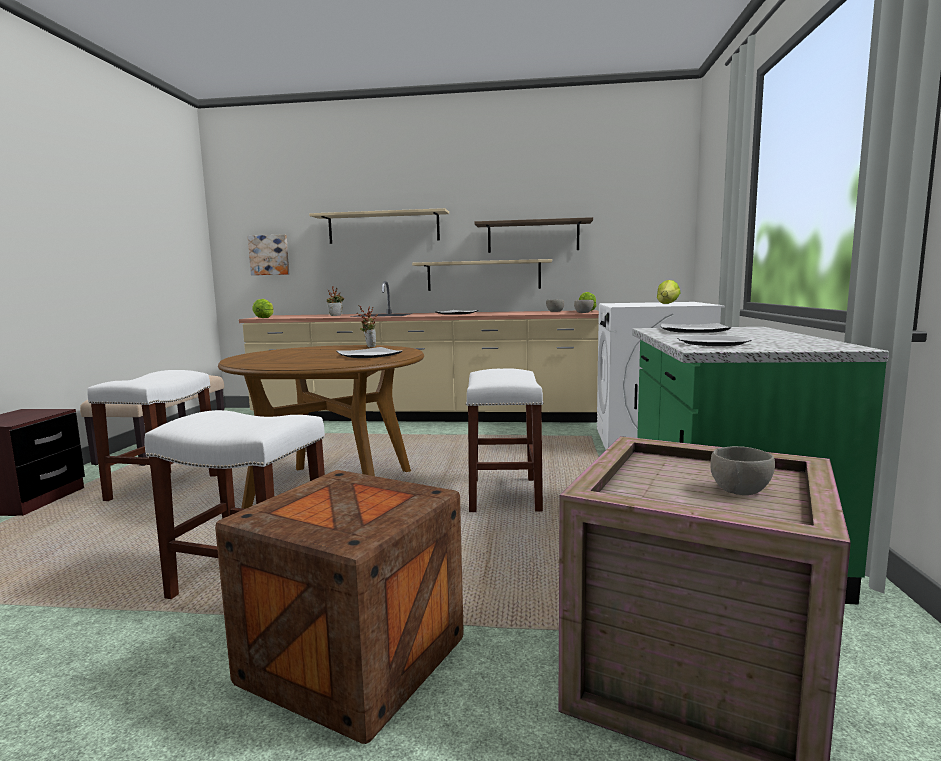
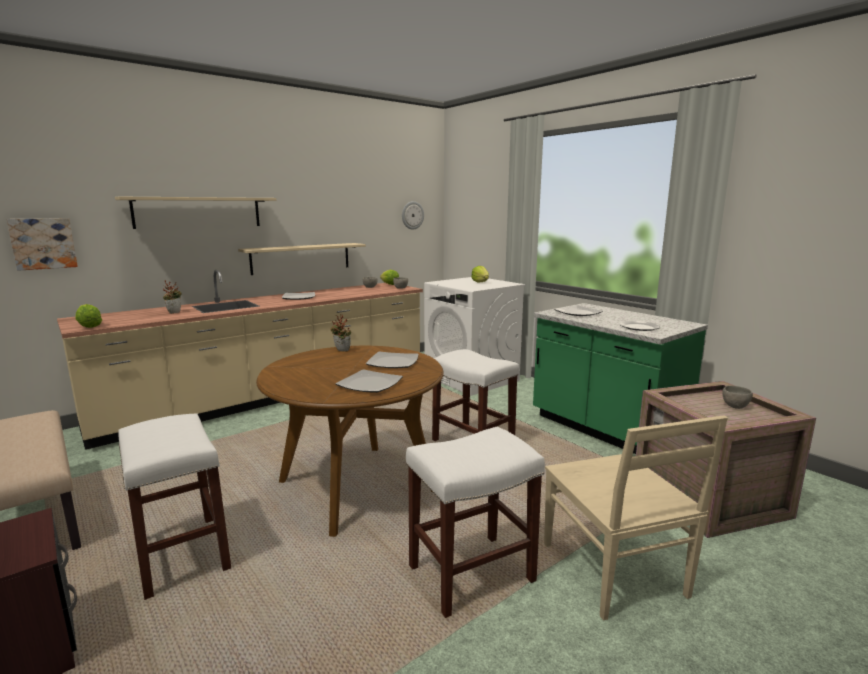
camera: 45 degrees left, 5 degrees up
(292, 362) = (369, 384): none -> plate
(353, 660) = (614, 572): crate -> beige chair
(533, 237) = (340, 223): shelf -> none
(639, 225) = (412, 215): none -> wall clock

